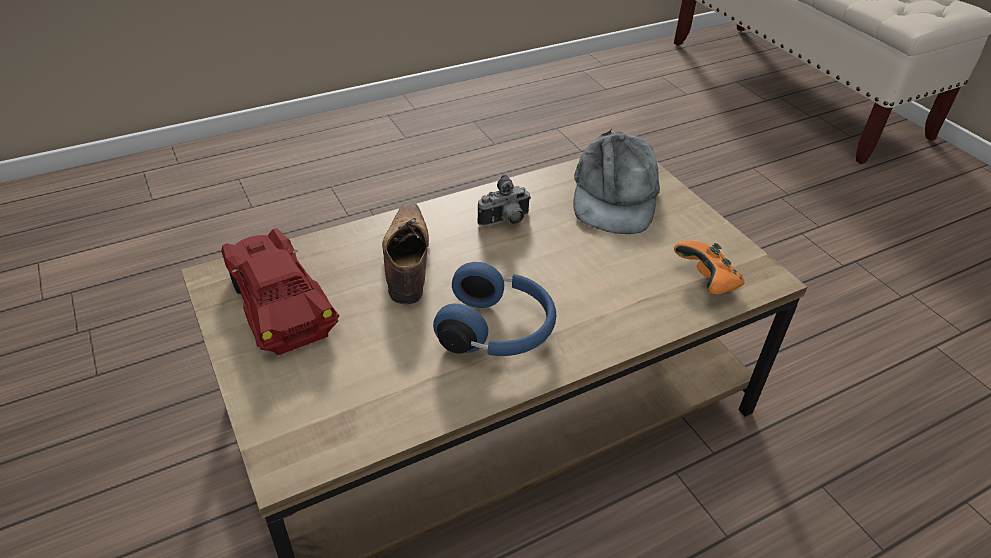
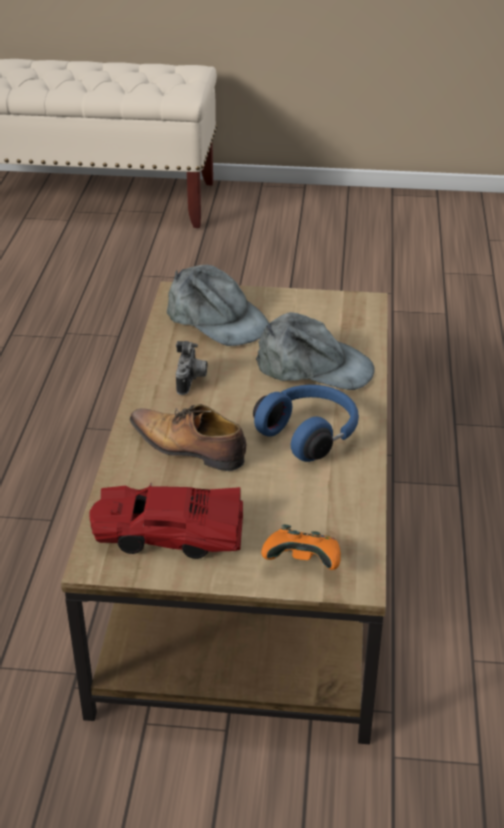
camera: 55 degrees left, 5 degrees down
(611, 288) = (314, 367): none -> grey cap
(707, 282) = (347, 326): orange game controller -> orange game controller (303, 562)

